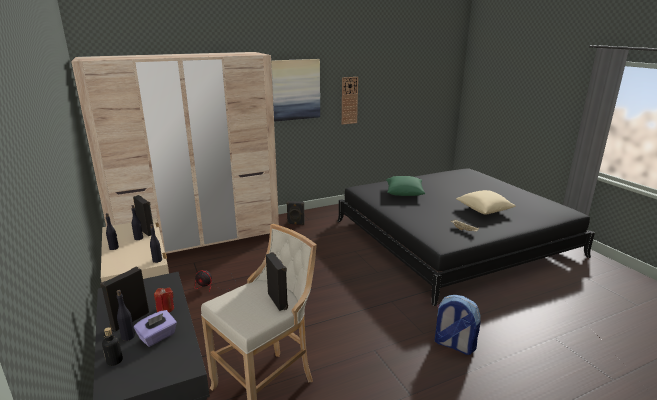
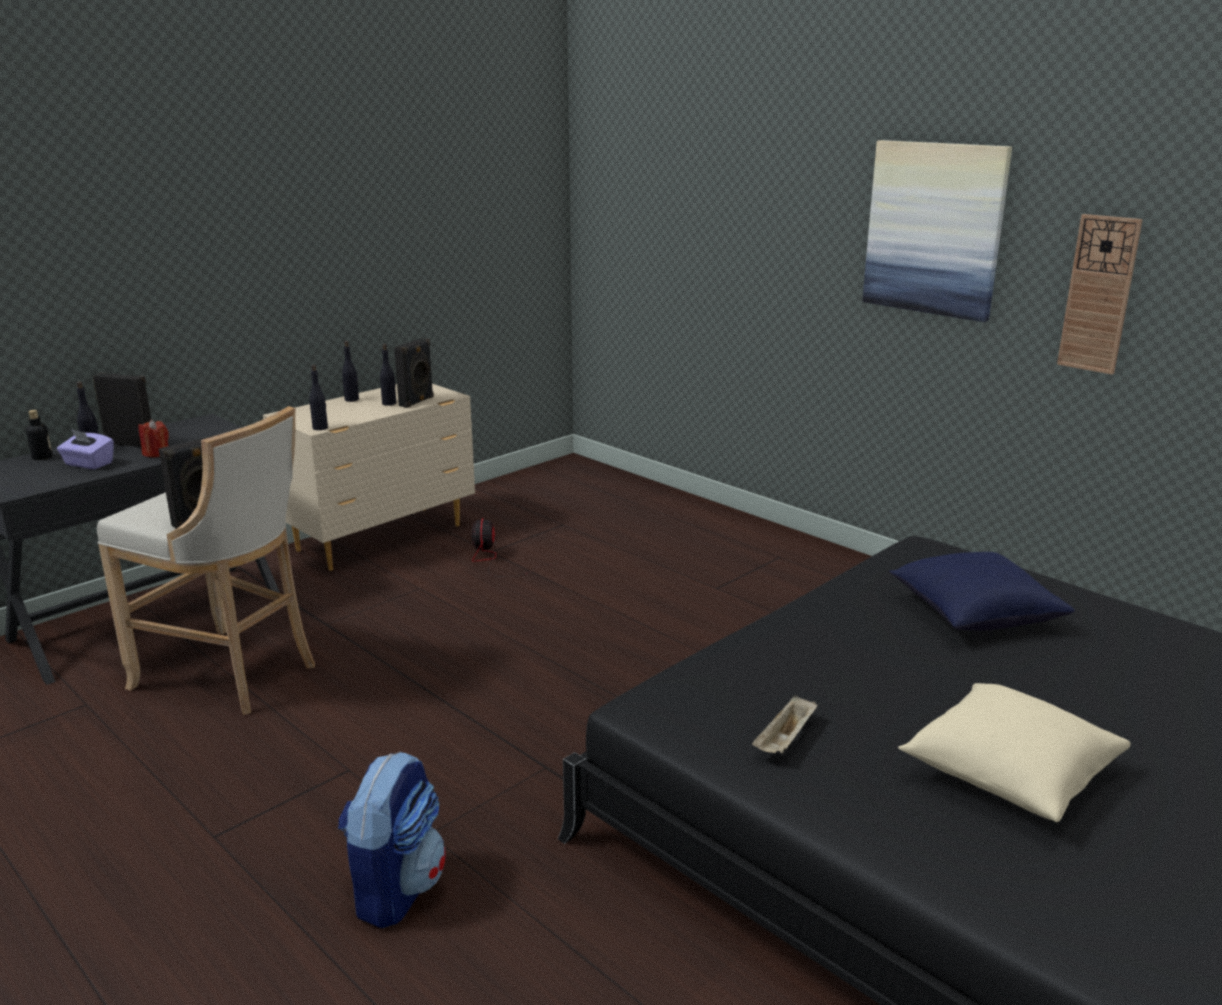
camera: 70 degrees right, 0 degrees up
(199, 240) = (648, 506): beige wardrobe -> none
(295, 224) = (819, 576): black speaker -> none
(404, 193) = (974, 614): green pillow -> blue pillow

